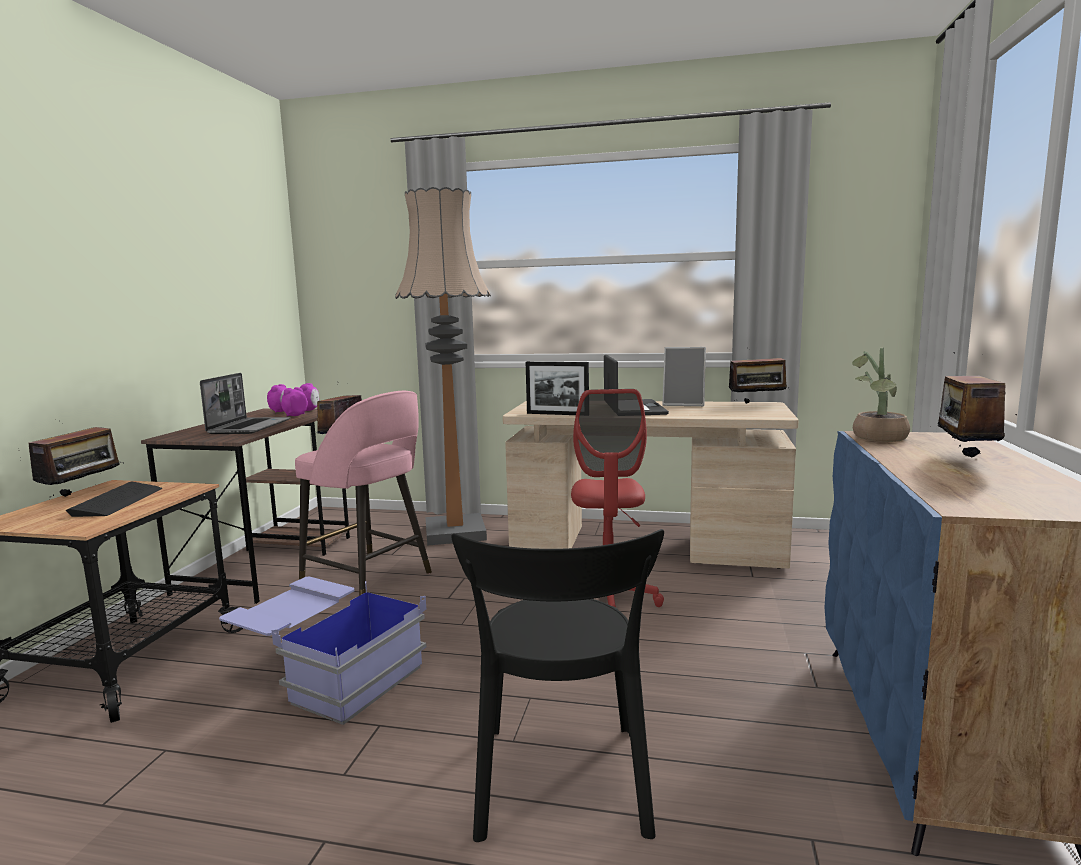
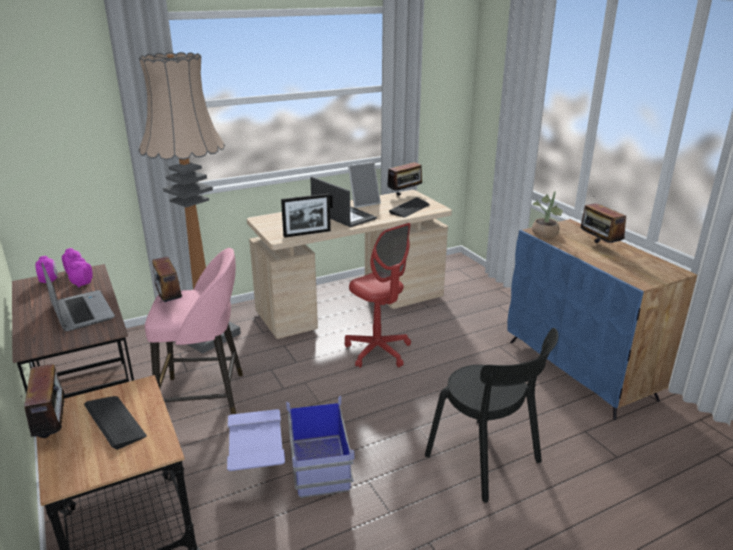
camera: 40 degrees left, 15 degrees up
(734, 413) = (409, 209): none -> keyboard

